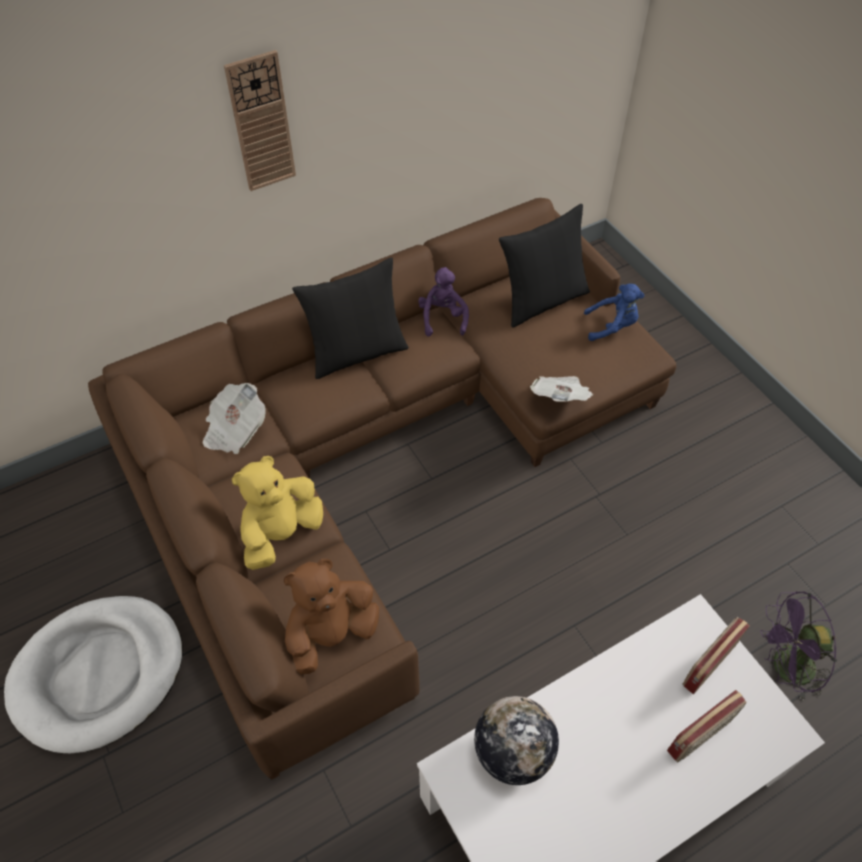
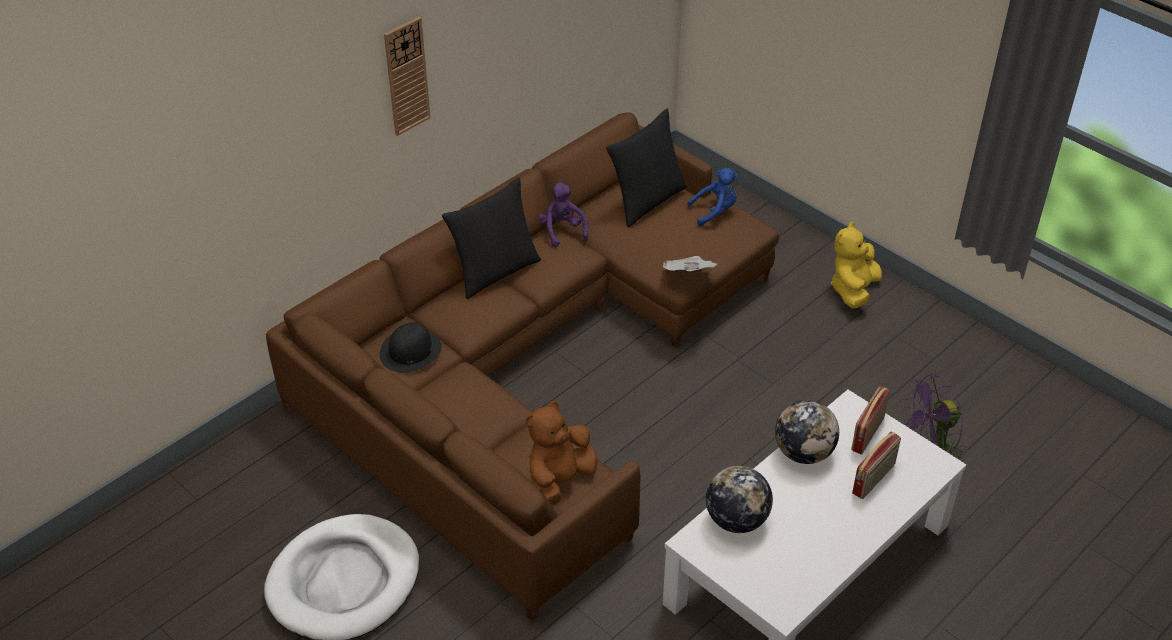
camera: 15 degrees left, 10 degrees down
(235, 430) = (410, 351): newspaper -> black hat
(281, 533) = (486, 419): yellow plush toy -> yellow plush toy (853, 290)
(622, 673) = (803, 452): none -> globe

